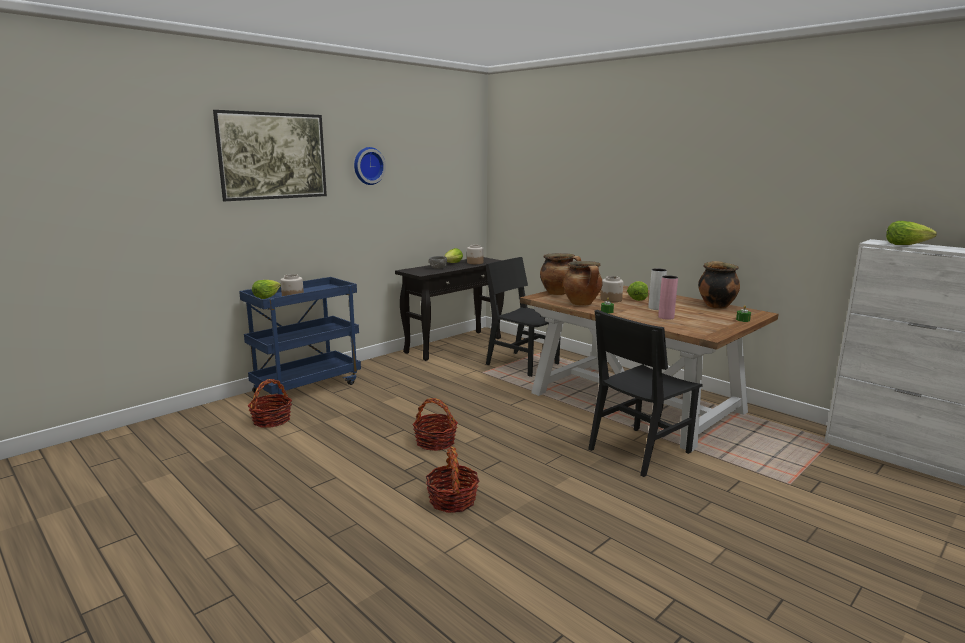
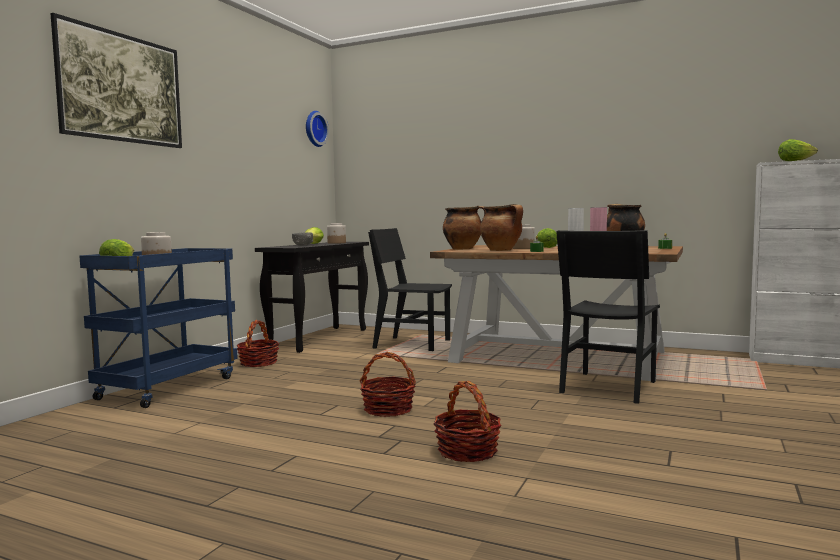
camera: 20 degrees left, 10 degrees down
(271, 420) = (147, 420): basket -> basket (258, 363)
(368, 166) = (224, 121): wall clock -> wall clock (314, 129)

